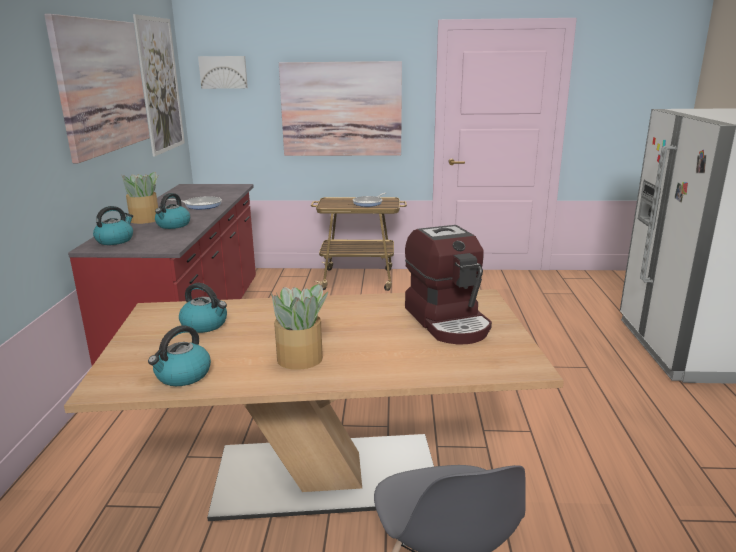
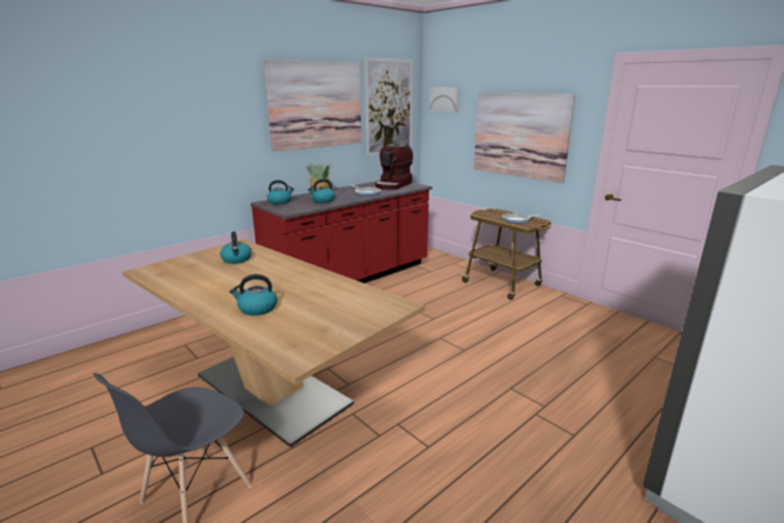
camera: 45 degrees right, 0 degrees up
(182, 376) = (173, 278): kettle -> kettle (257, 309)
(301, 359) = (223, 293): potted plant -> none
(448, 321) = (337, 310): coffee machine -> coffee machine (393, 185)

